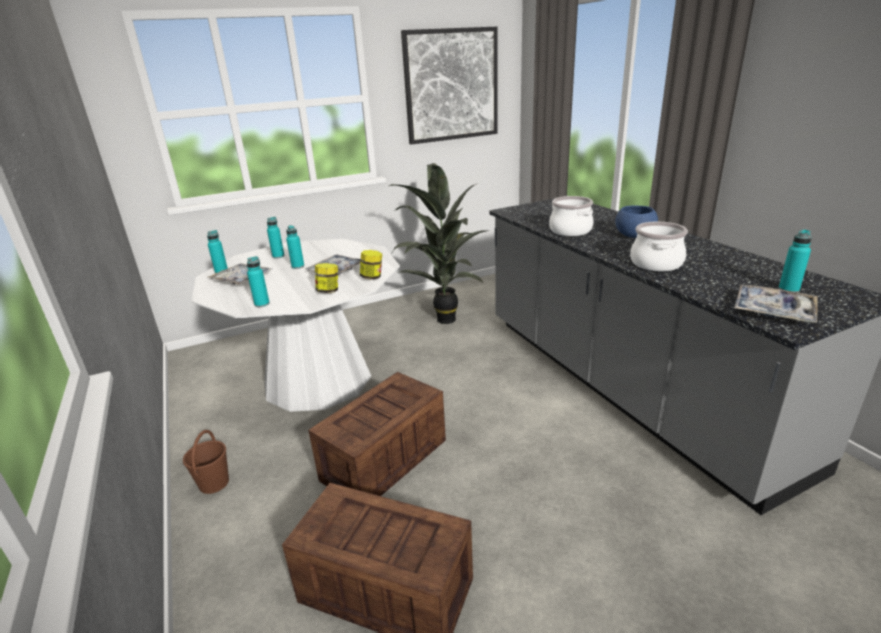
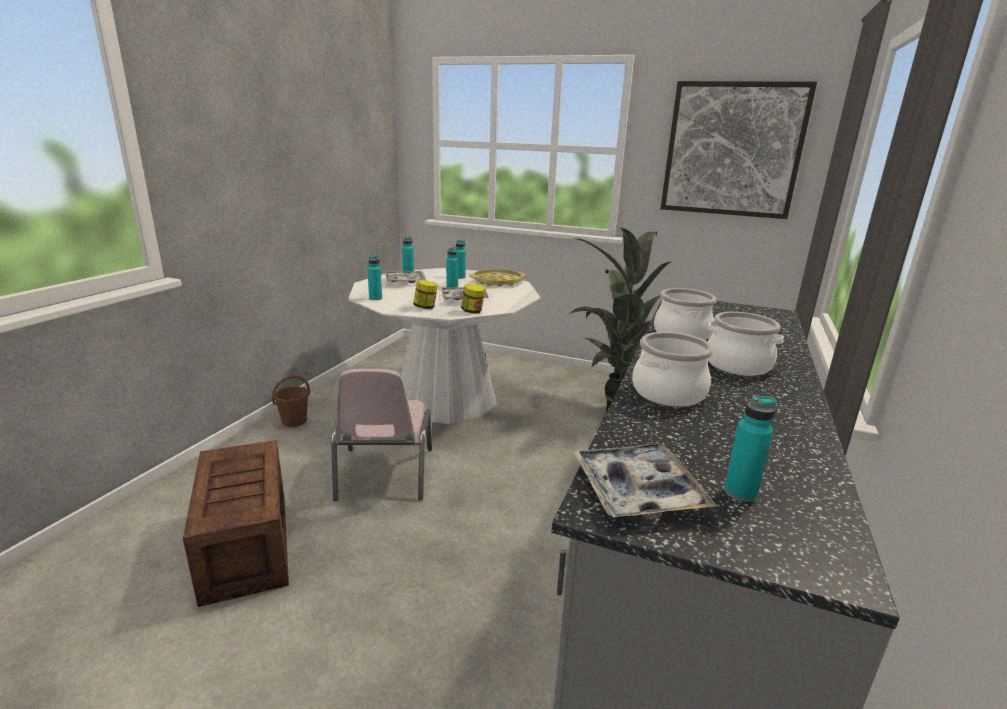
camera: 45 degrees right, 5 degrees down
(320, 248) = (497, 282): none -> yellow tray
(383, 461) = (383, 474): crate -> pink chair
(634, 236) = (737, 365): blue bowl -> cooking pot

